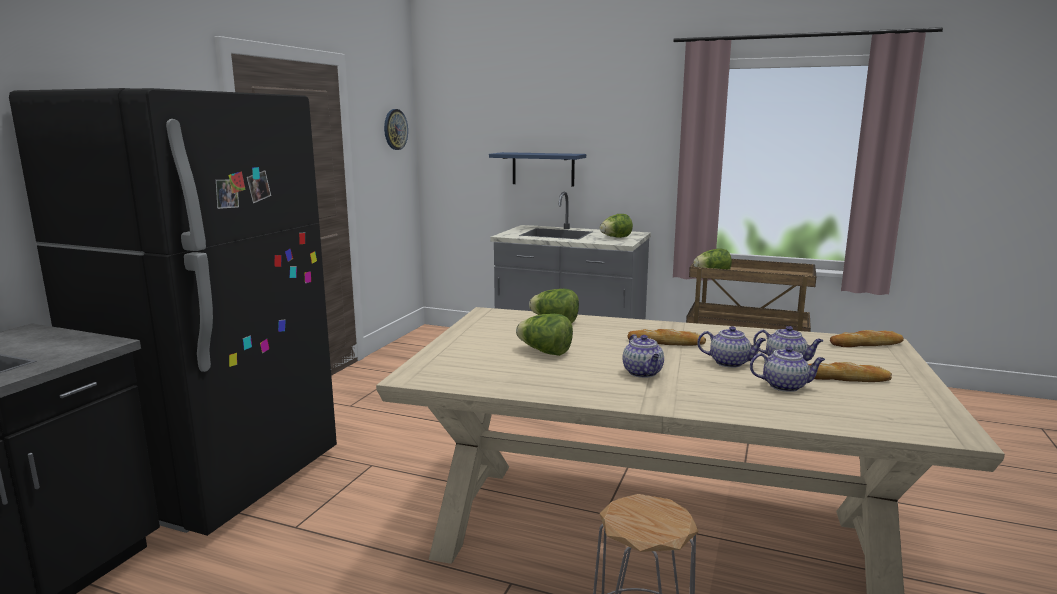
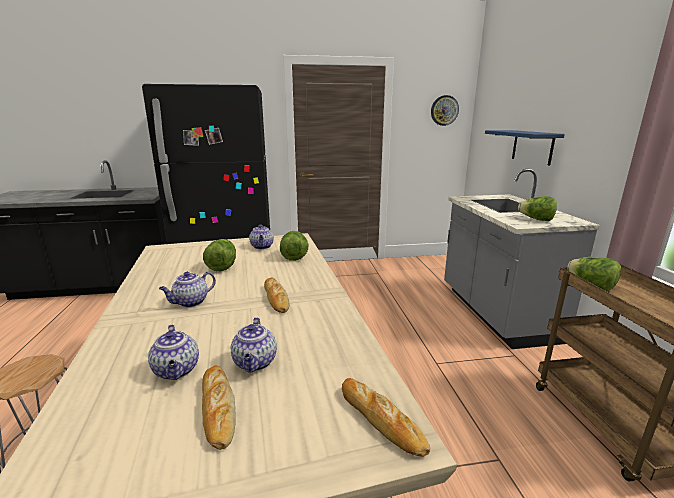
camera: 60 degrees right, 5 degrees up
(730, 363) = (236, 333): teapot -> teapot (262, 247)

